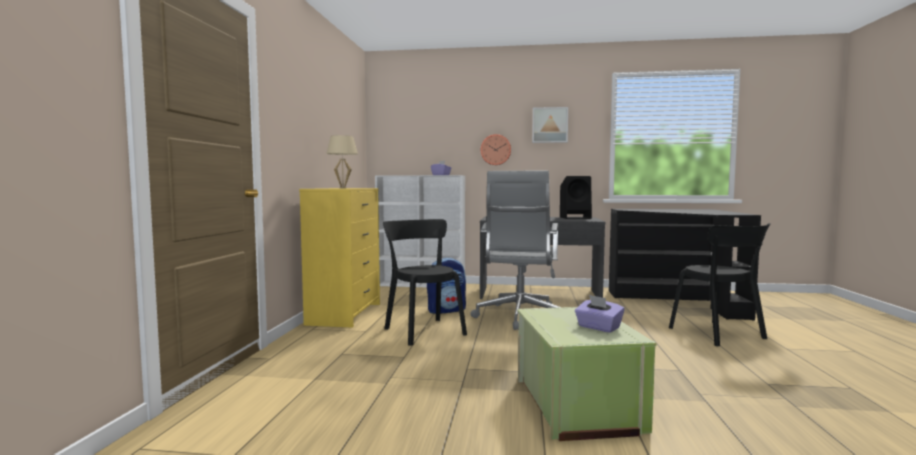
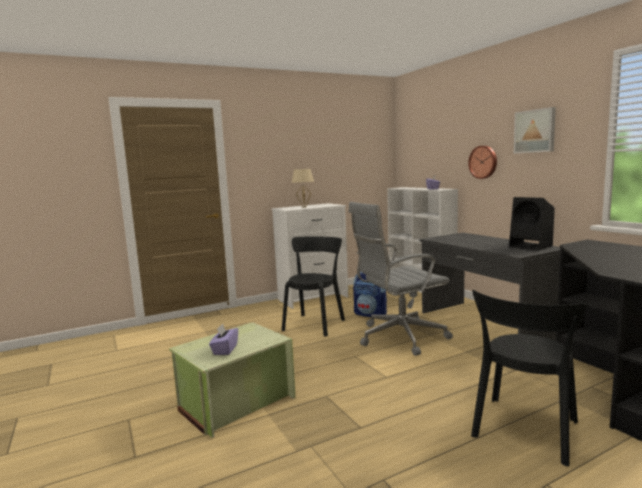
camera: 55 degrees right, 5 degrees up
(345, 314) = (313, 298): yellow dresser -> white dresser

